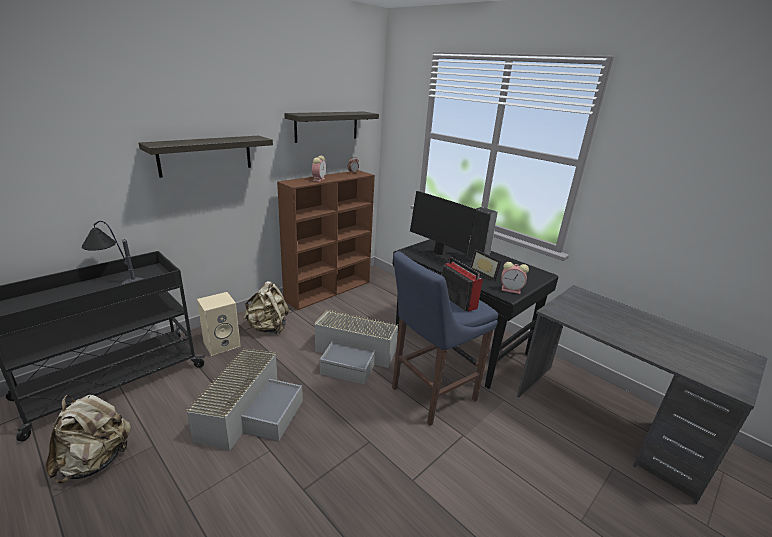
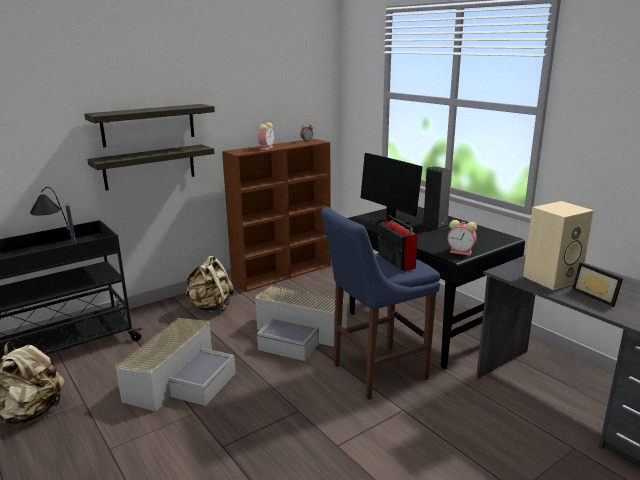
camera: 10 degrees right, 5 degrees down
(222, 344) = (162, 321): beige speaker -> beige speaker (552, 278)
(327, 126) = (276, 92): shelf -> shelf (149, 167)
(485, 273) = (438, 237): picture frame -> picture frame (597, 296)

